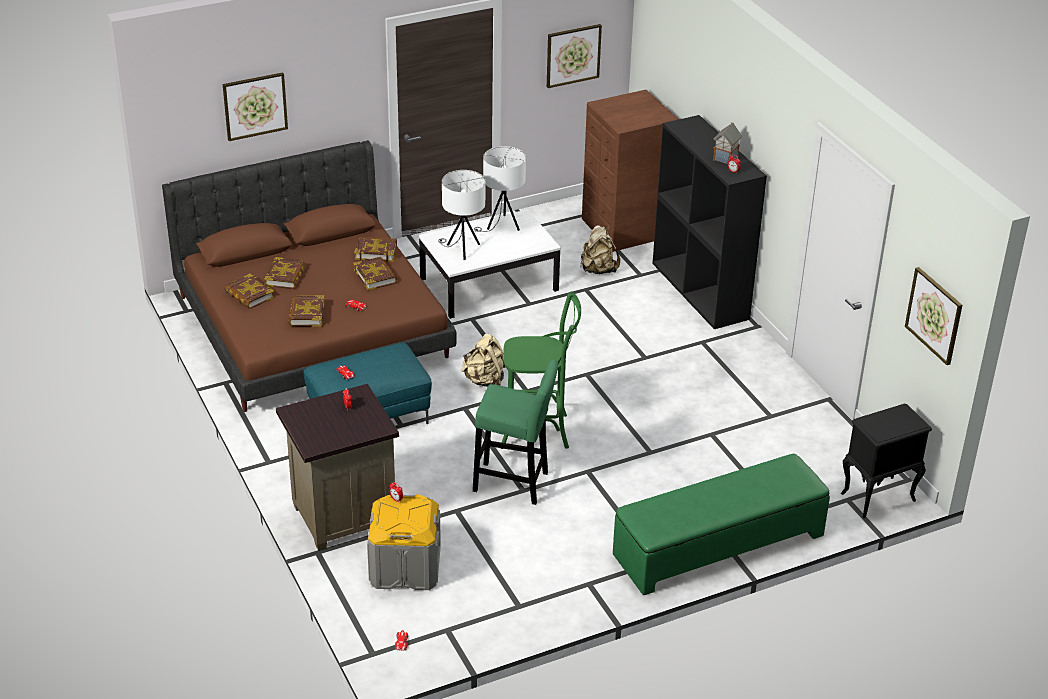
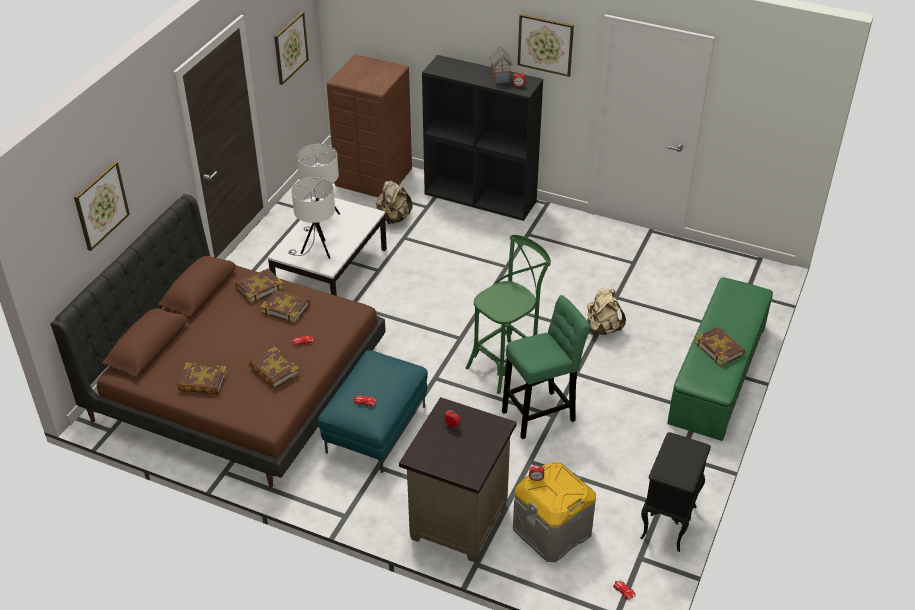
camera: 40 degrees left, 5 degrees up
(285, 276) = (213, 349): book -> book (719, 349)
(485, 380) = (422, 348): beige backpack -> beige backpack (602, 328)
(878, 497) = (759, 281): black nightstand -> black nightstand (668, 522)
(934, 315) = (779, 125): picture -> picture (545, 44)

